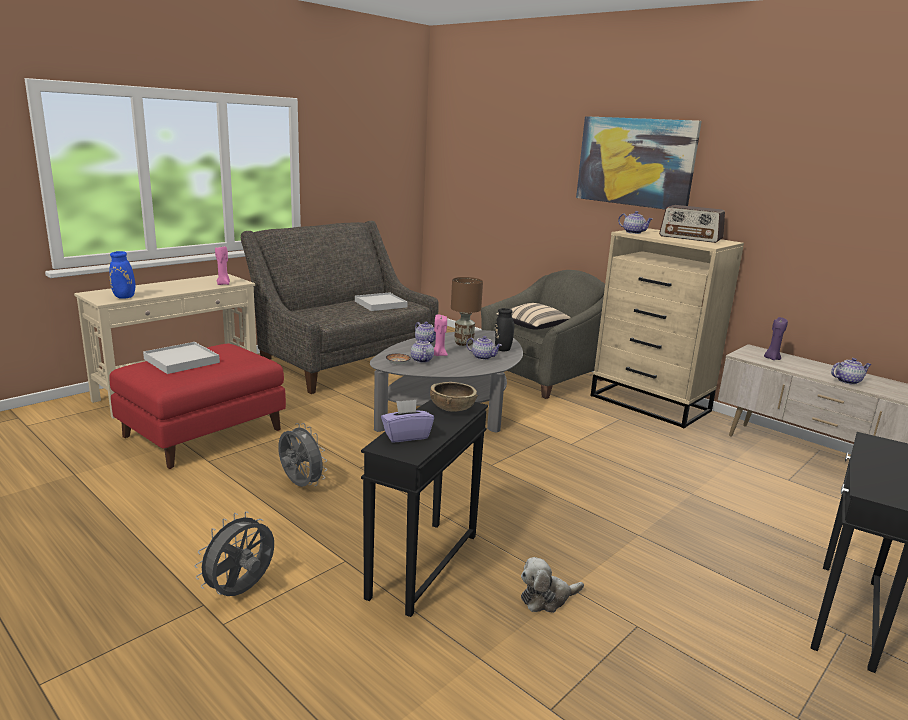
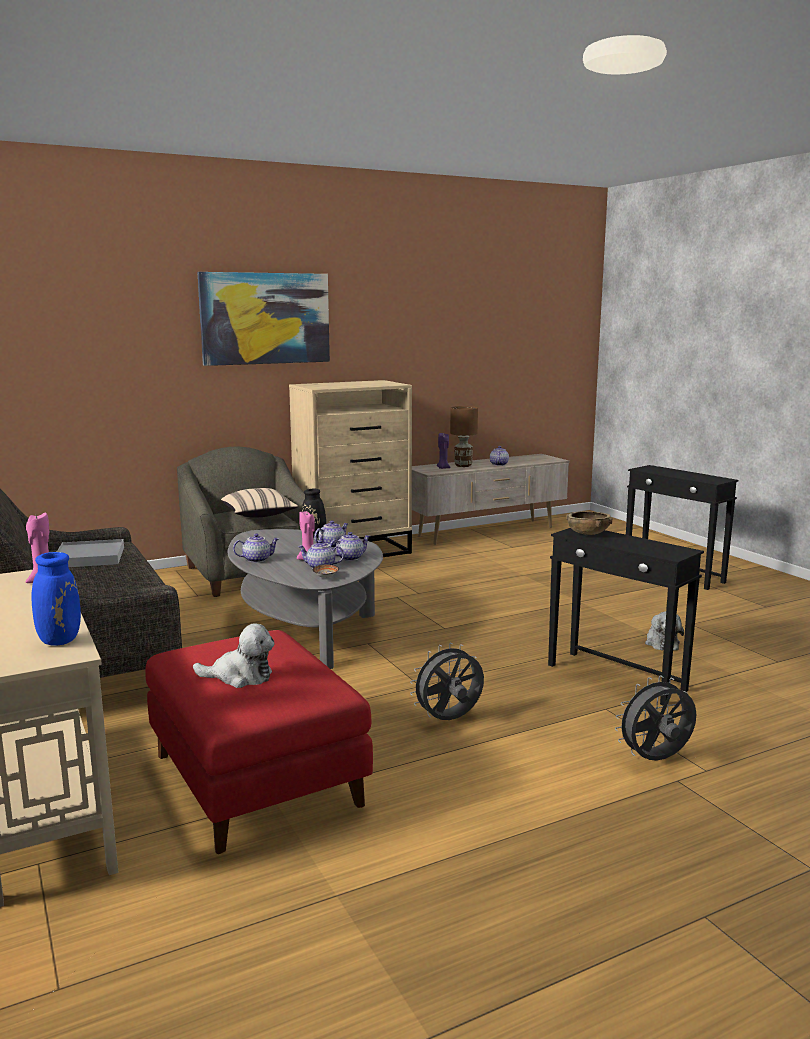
camera: 70 degrees left, 5 degrees down
(182, 361) = (240, 676): white tray -> plush toy
(241, 592) = (655, 760): grey fan -> grey fan turned 105 degrees clockwise
(406, 436) = (648, 549): purple tissue box -> none
(463, 343) = (279, 547): brown table lamp -> brown table lamp (463, 465)
(634, 232) = (322, 387): teapot -> teapot (350, 558)
(691, 237) = (356, 383): radio -> none

